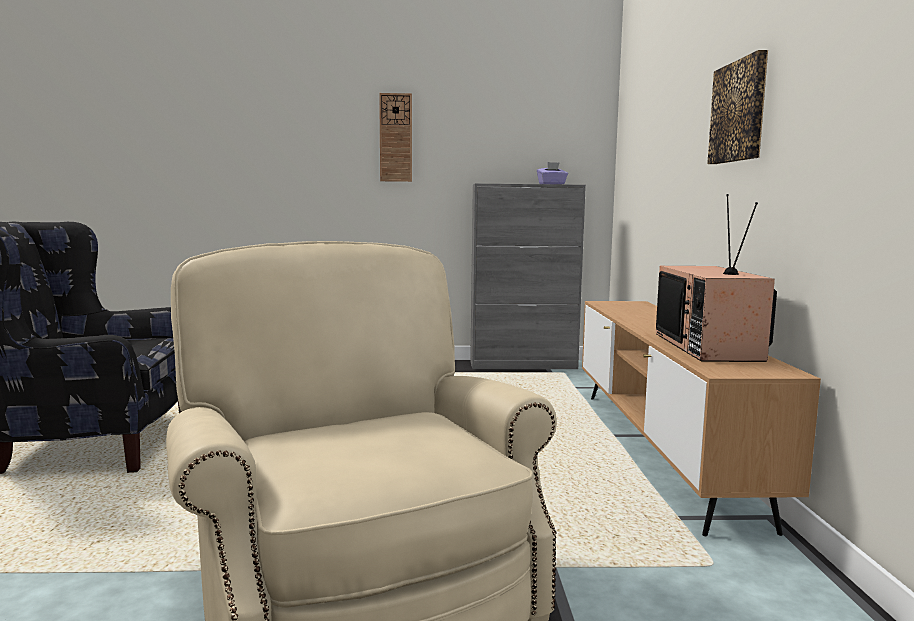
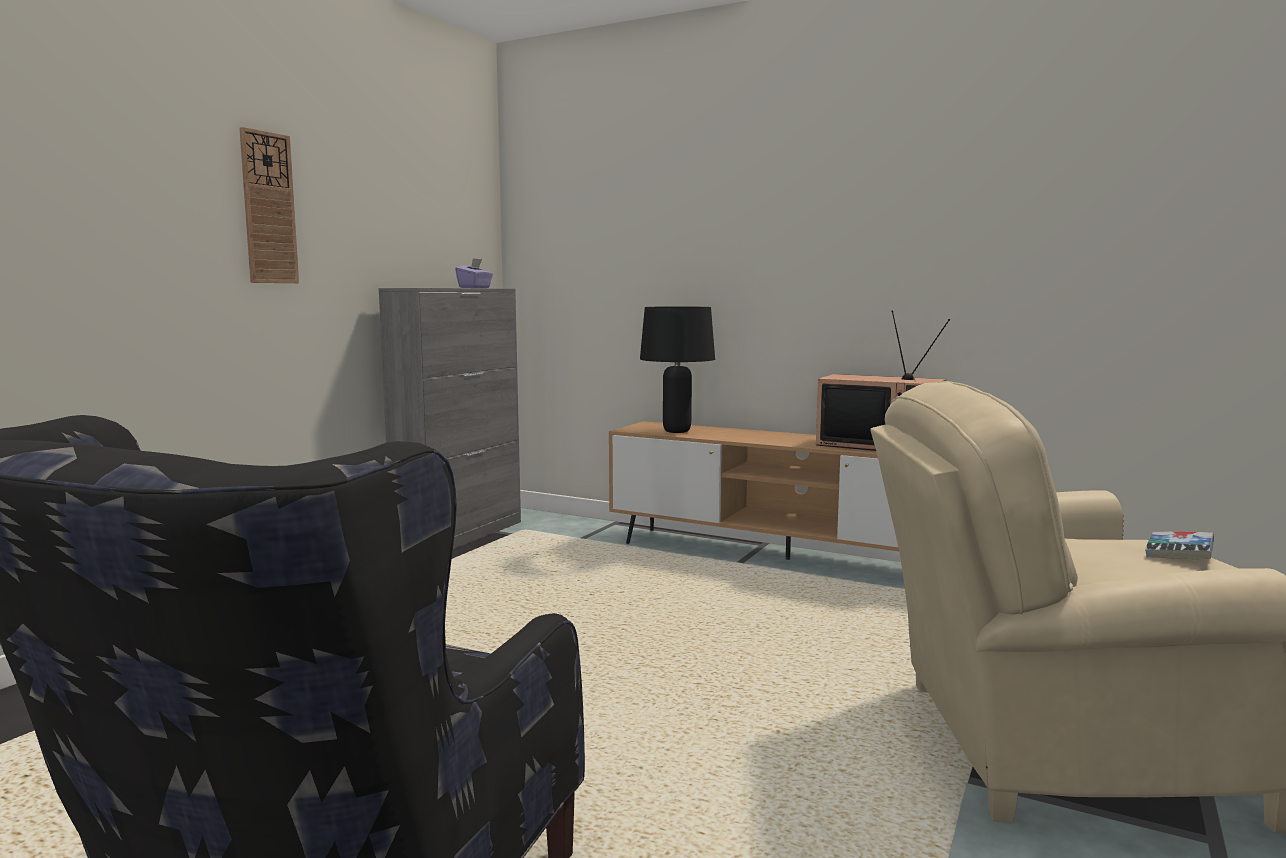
camera: 60 degrees left, 0 degrees up
(411, 455) = (1179, 553): none -> book
(621, 308) = (676, 431): none -> black table lamp
(739, 112) = (834, 233): picture -> none

